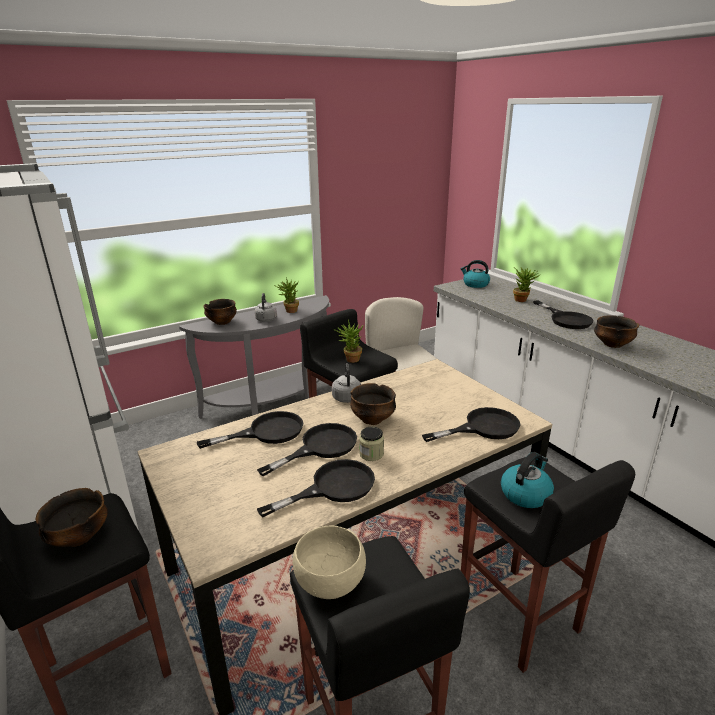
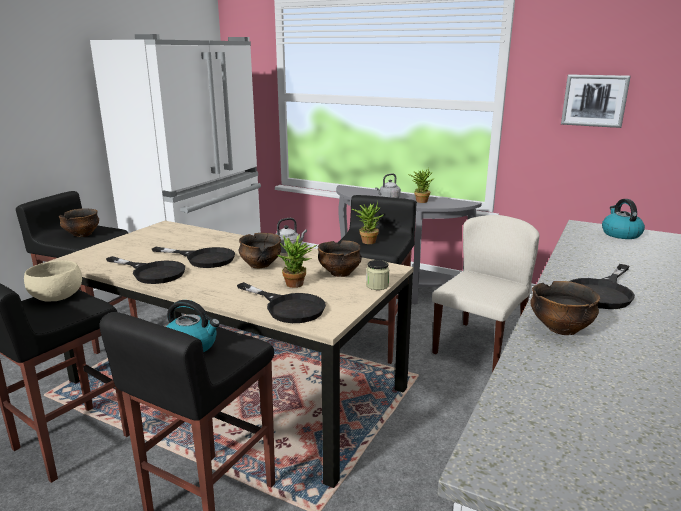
camera: 60 degrees right, 5 degrees down
(222, 322) = (362, 191): bowl -> bowl (340, 273)
(266, 432) = (211, 241): black frying pan -> none
(371, 454) = (206, 275): jar -> jar (377, 285)
(380, 192) = (594, 100): none -> picture
(522, 300) = (623, 262): potted plant -> potted plant (297, 285)

